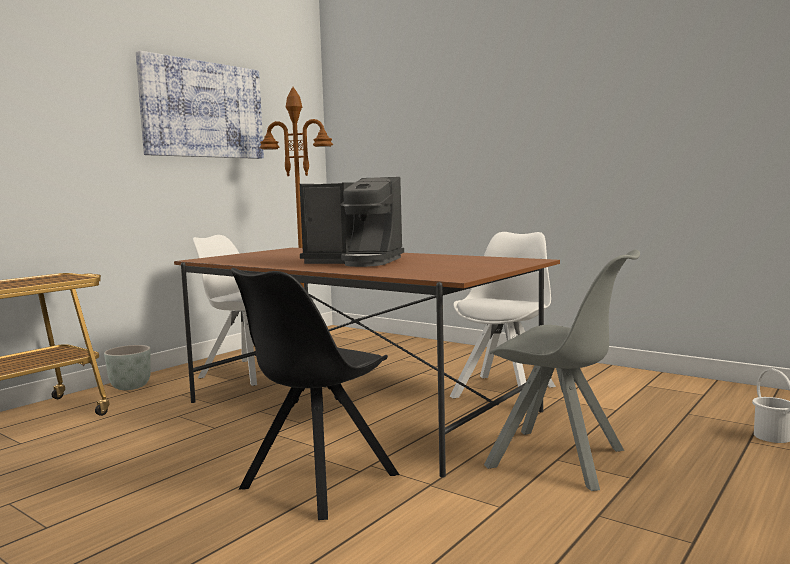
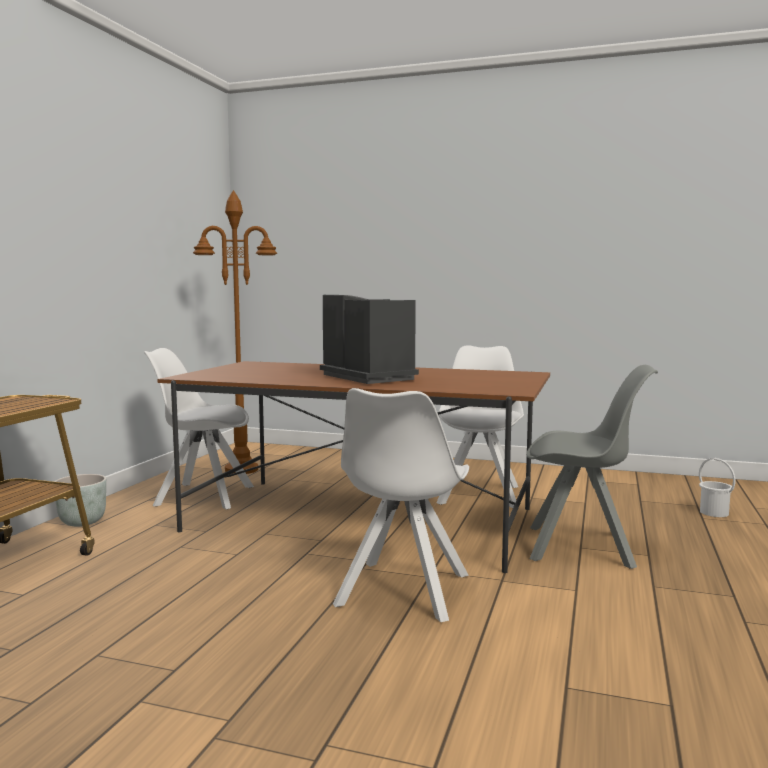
camera: 20 degrees left, 0 degrees up
(202, 110) = (132, 209): picture -> none
(317, 482) = (401, 591): black chair -> white chair
(355, 262) = (369, 377): coffee machine -> coffee machine turned 120 degrees counterclockwise

